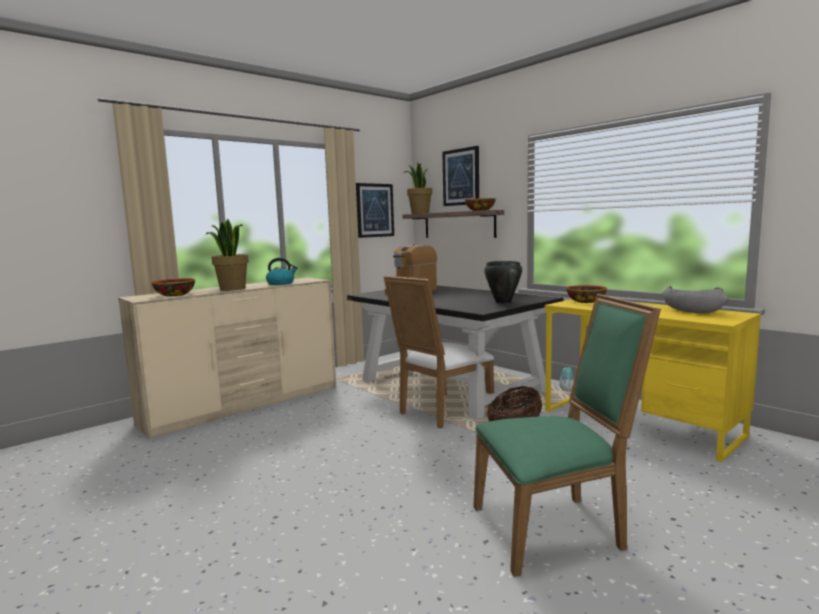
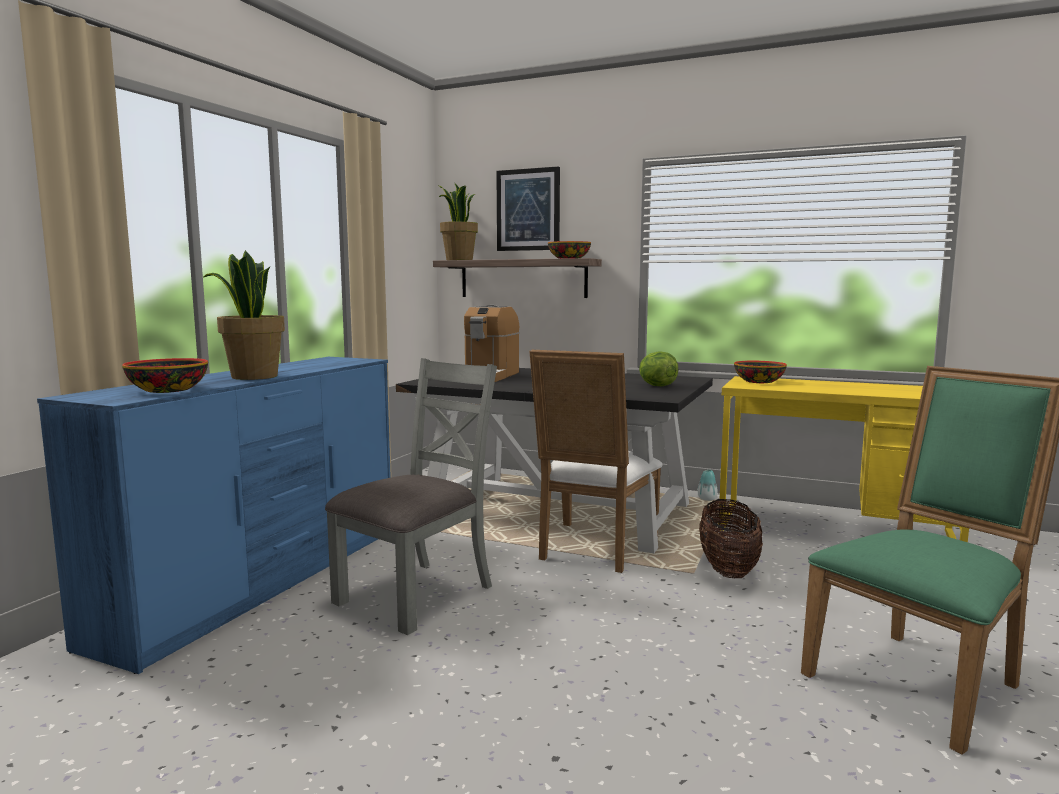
camera: 25 degrees left, 0 degrees up
(245, 405) = (263, 581): beige dresser -> blue dresser
(281, 283) = (319, 366): kettle -> none
(309, 422) = (417, 594): none -> grey chair
(374, 210) = (395, 252): picture -> none
(502, 302) = (656, 386): black cooking pot -> lettuce
(692, 311) = (901, 388): grey bowl -> none

